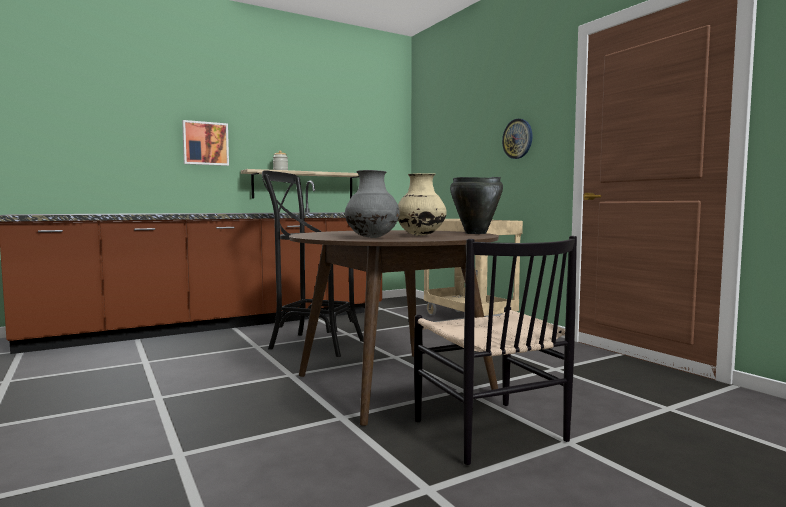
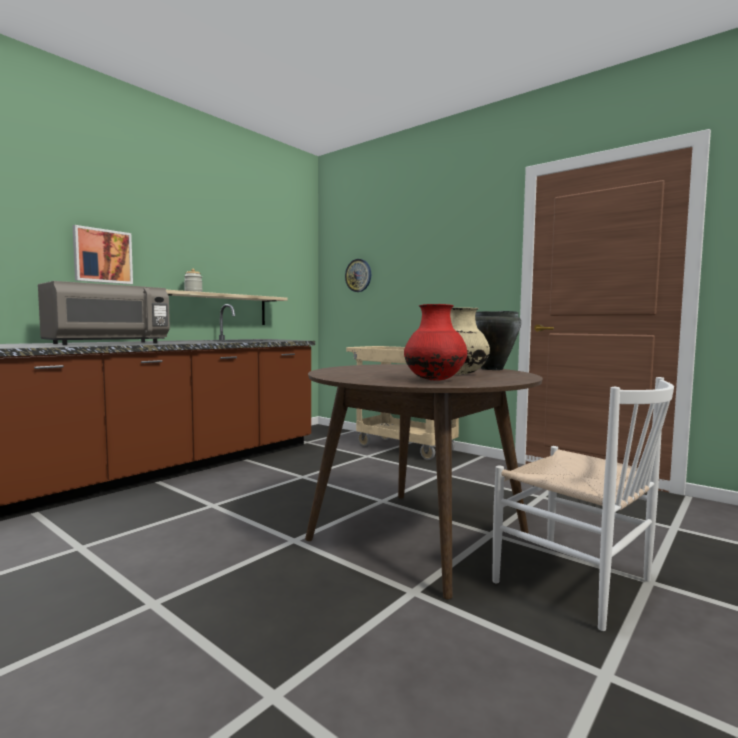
camera: 20 degrees left, 0 degrees up
(197, 213) = (108, 343): none -> grey microwave
(313, 344) = (277, 494): black stool -> none
(372, 238) = (435, 380): grey vase -> red vase
(492, 434) = (578, 585): black chair -> white chair
(518, 139) = (455, 269): wall clock -> wall clock (358, 275)

